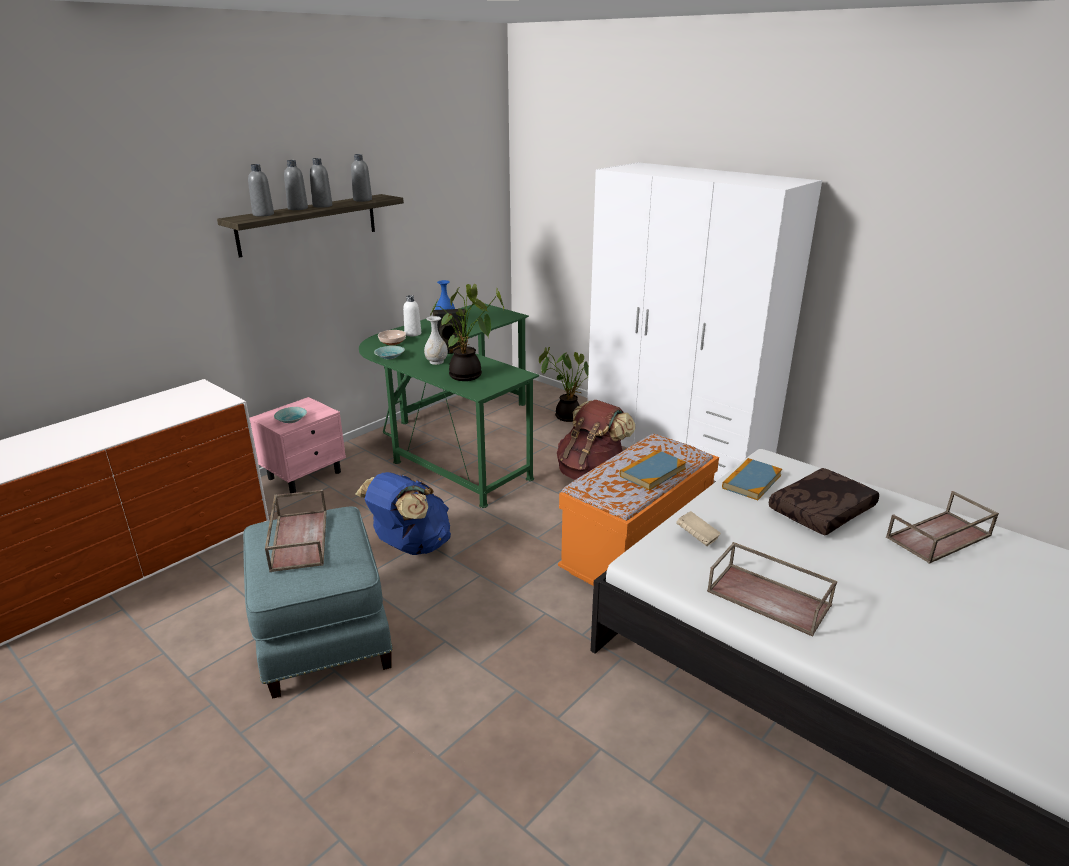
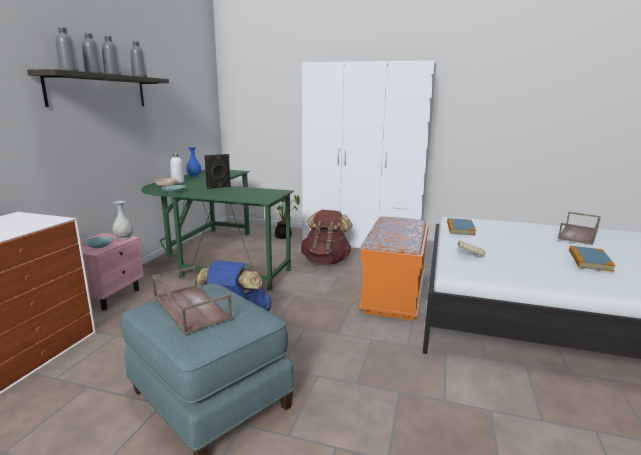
camera: 25 degrees left, 10 degrees down
(436, 362) = (213, 191): white vase -> white vase (124, 238)
(467, 376) = (246, 195): potted plant -> none
(652, 472) = (406, 230): book -> book (589, 260)
(770, 598) = (548, 273): brown tray -> none
(822, 512) = (513, 234): brown pillow -> none

